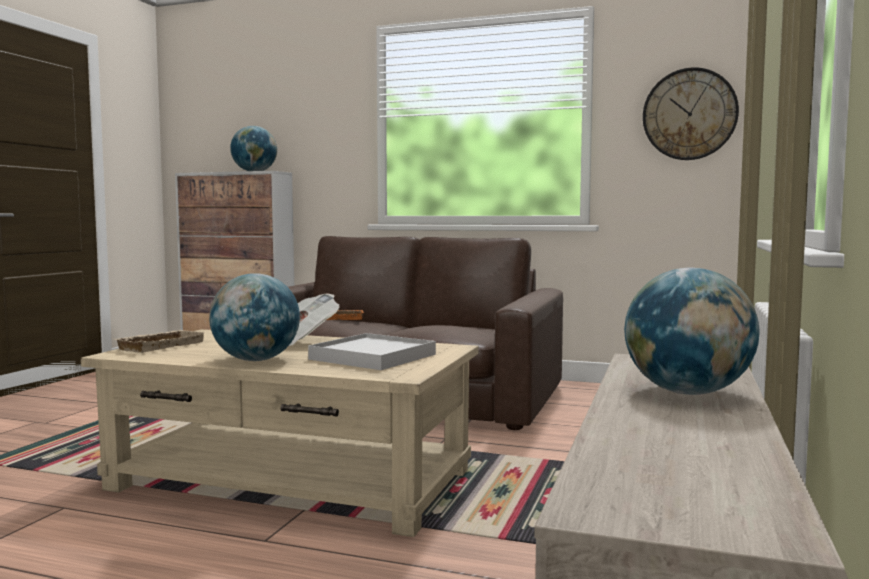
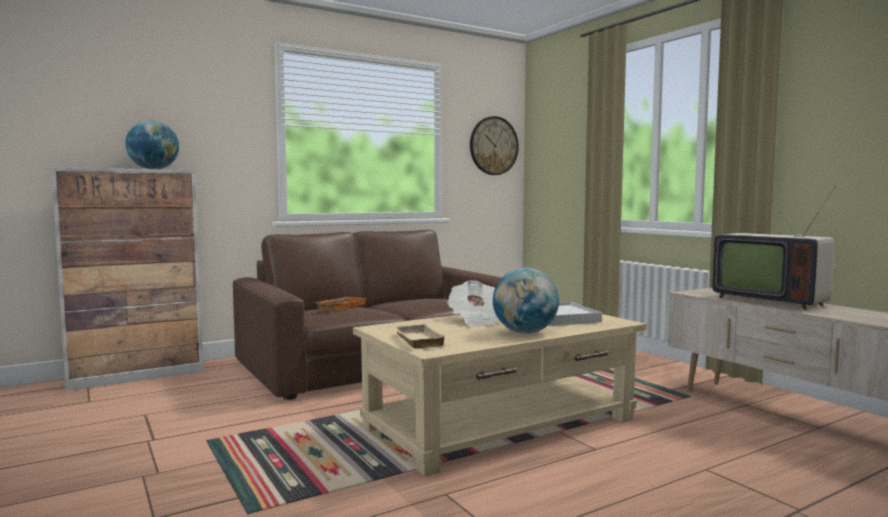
camera: 50 degrees left, 0 degrees up
(687, 393) = (769, 300): globe -> television

